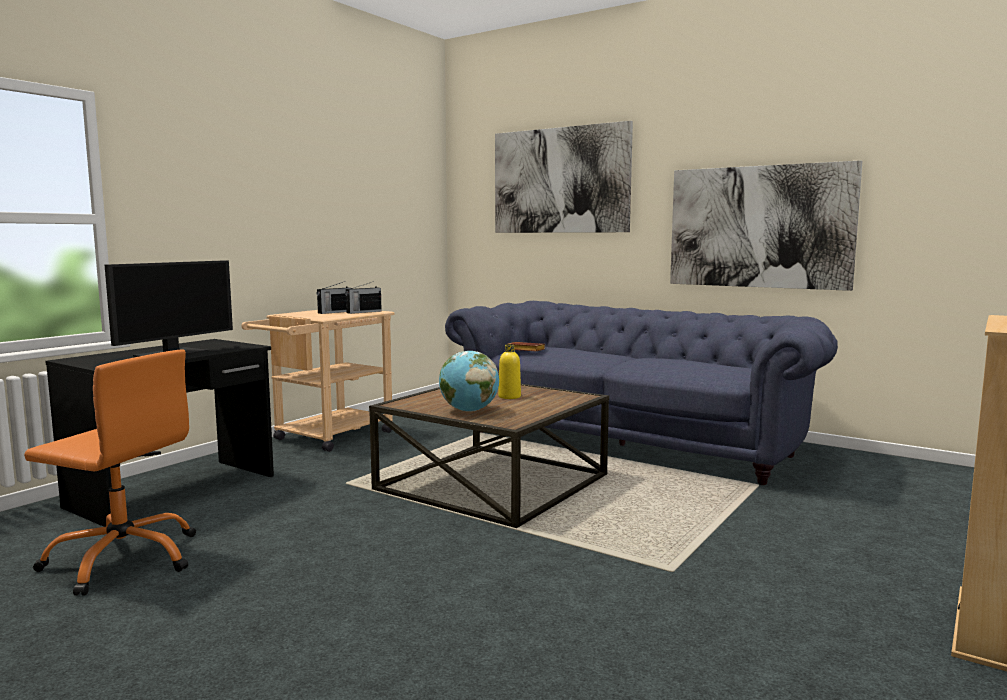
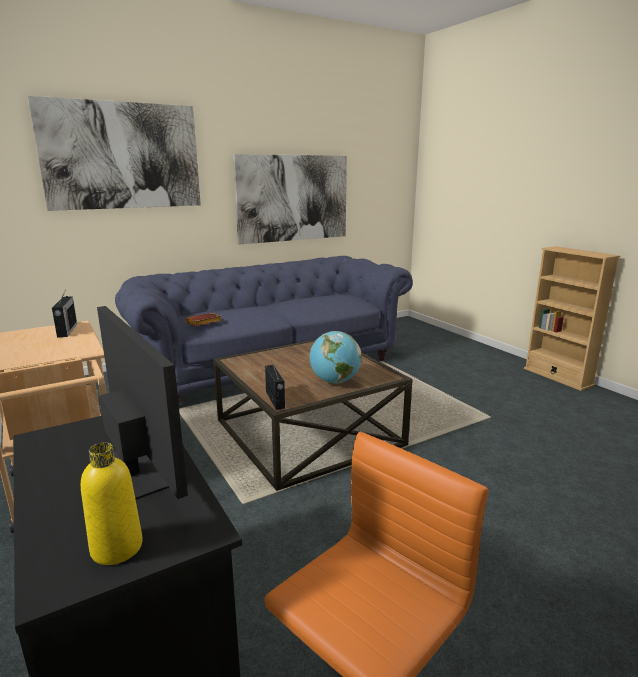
camera: 65 degrees left, 10 degrees up
(334, 312) = (36, 341): radio -> radio (275, 400)
(509, 397) = (302, 361): yellow bottle -> yellow bottle (117, 547)

